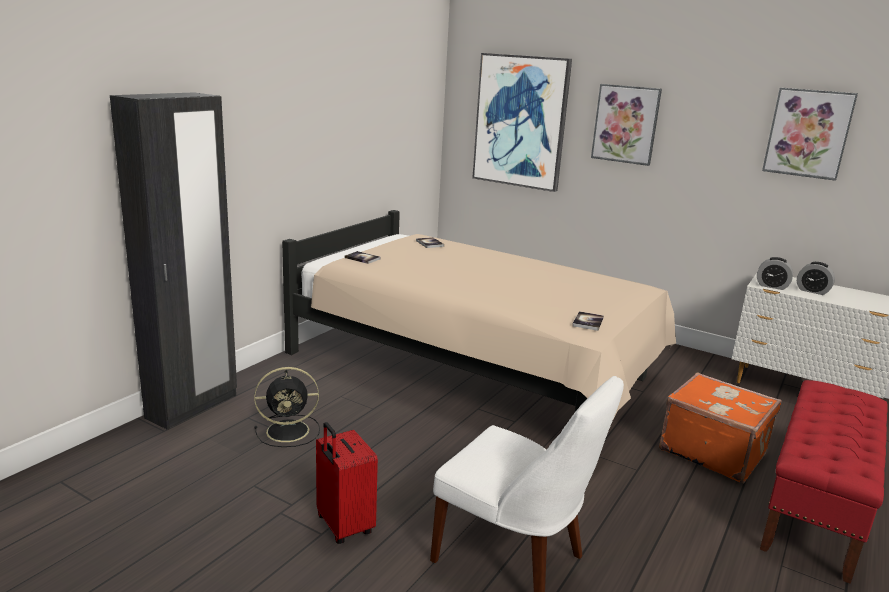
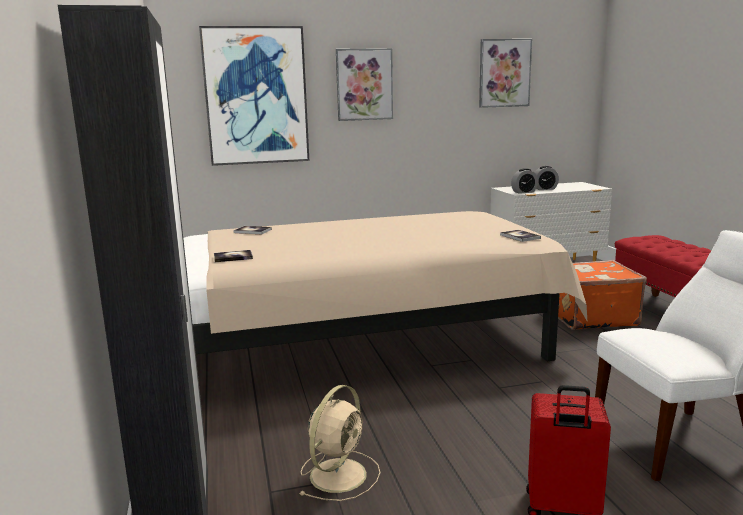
camera: 45 degrees left, 5 degrees down
(290, 431) = (339, 474): black fan -> beige fan

